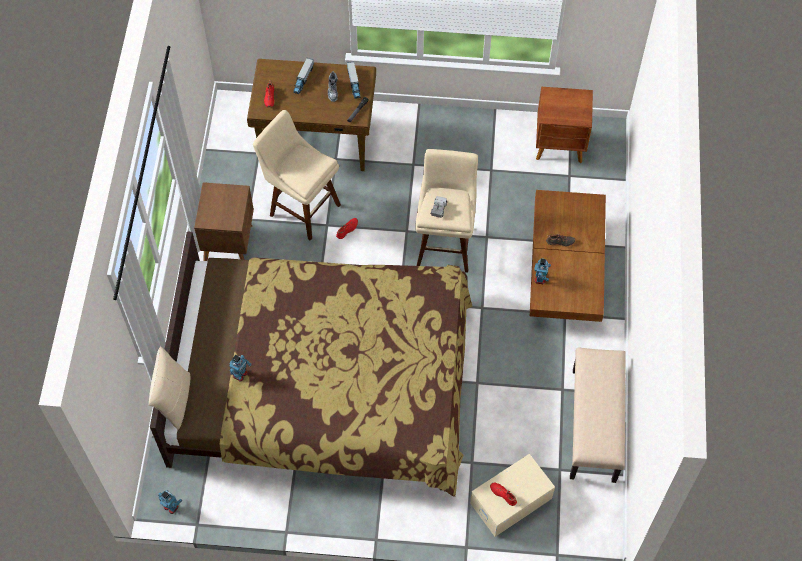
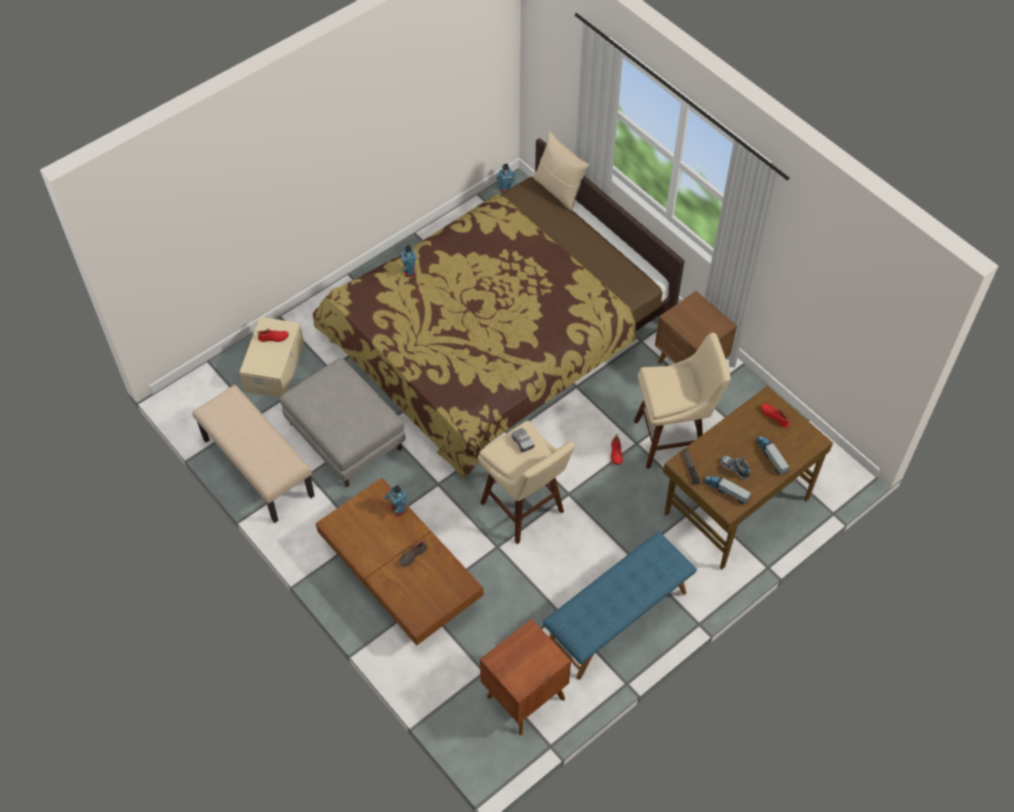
camera: 135 degrees right, 5 degrees down
(240, 374) = (533, 232): toy robot -> toy robot (409, 271)
(461, 140) = (617, 619): none -> blue bench
(510, 394) = (347, 437): none -> grey ottoman

